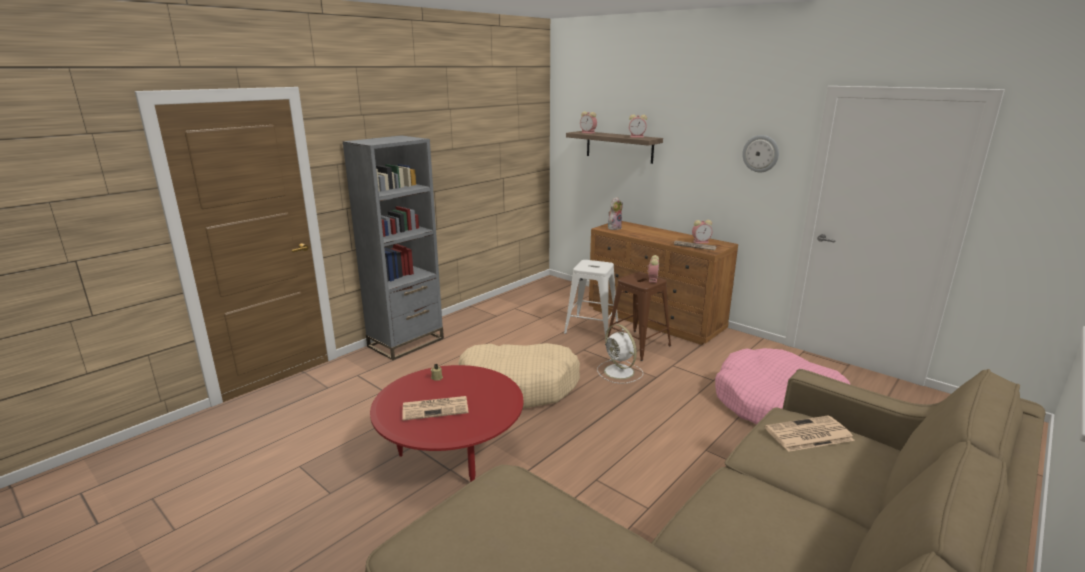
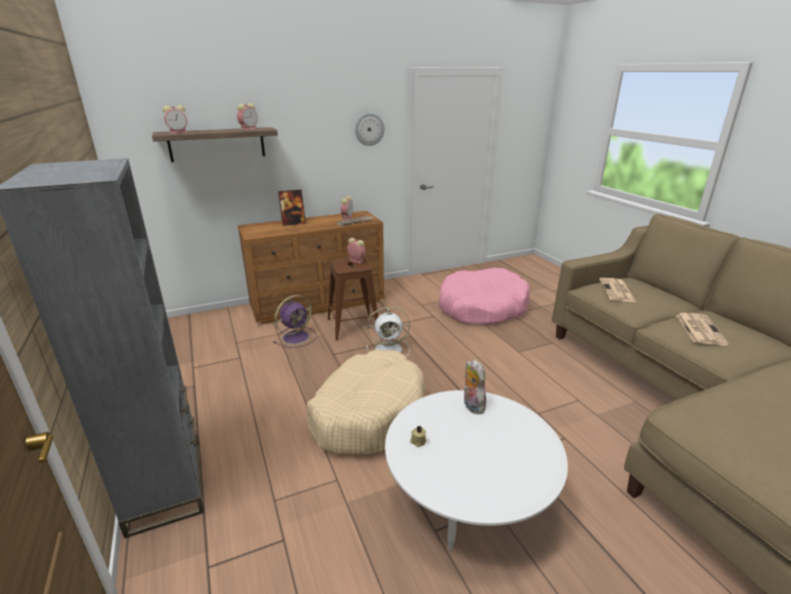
camera: 65 degrees left, 5 degrees up
(436, 408) = (489, 456): newspaper -> newspaper (699, 329)
(451, 455) = (468, 499): red coffee table -> white coffee table
(591, 328) = (297, 337): white stool -> purple fan
(614, 228) = (259, 231): plush toy -> plush toy (471, 405)
(651, 231) = (293, 223): none -> picture frame

